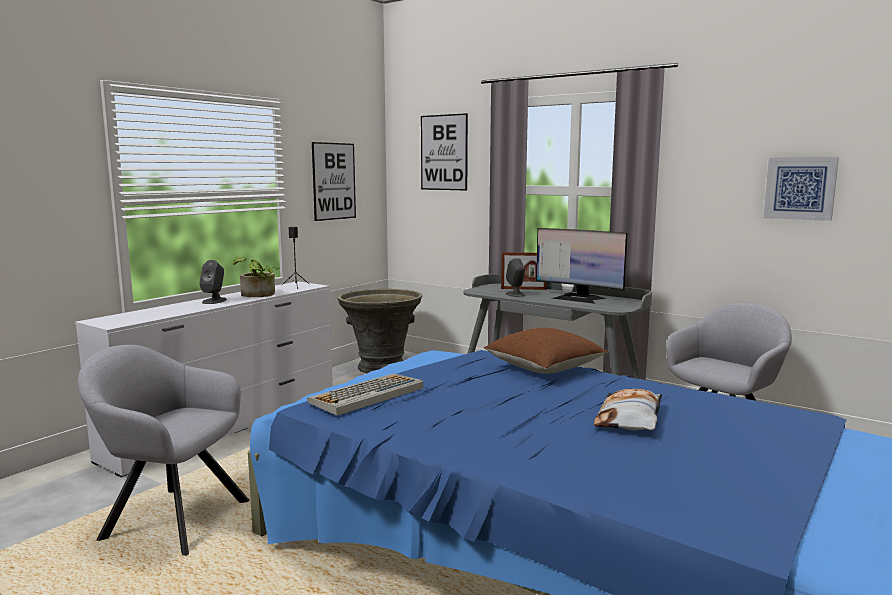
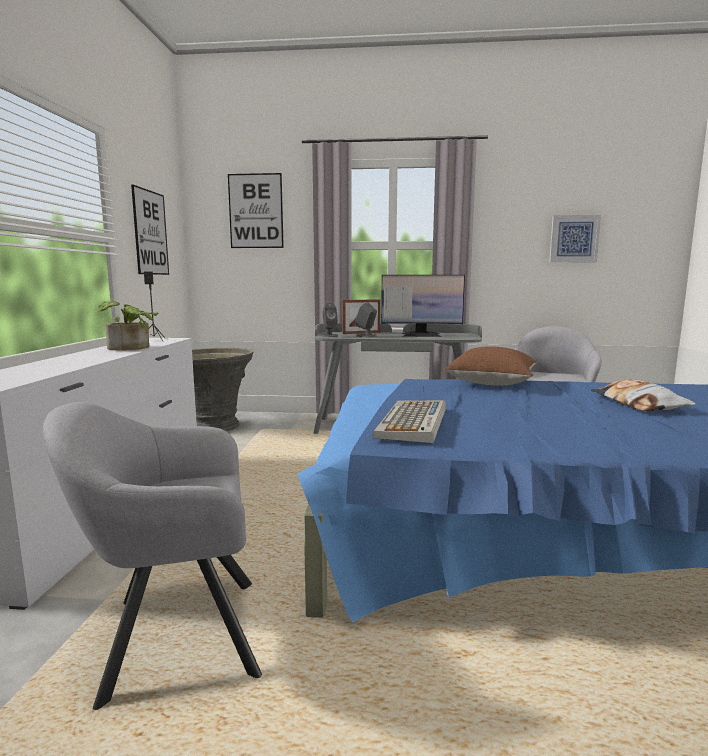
camera: 30 degrees left, 0 degrees up
(214, 301) = (87, 356): grey speaker -> grey speaker (329, 336)

